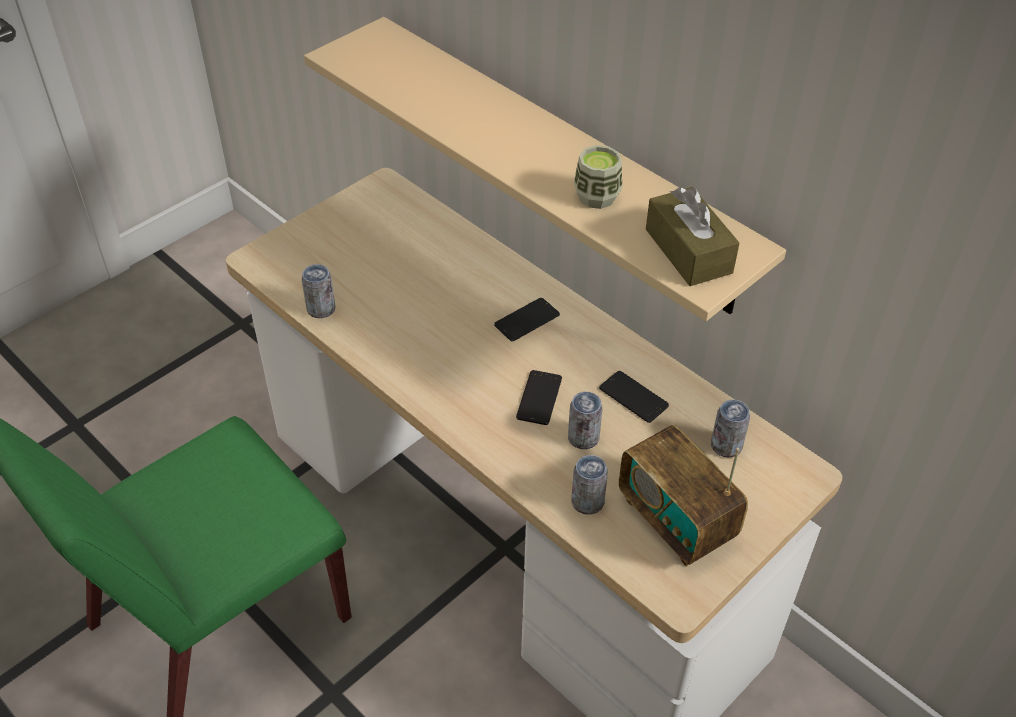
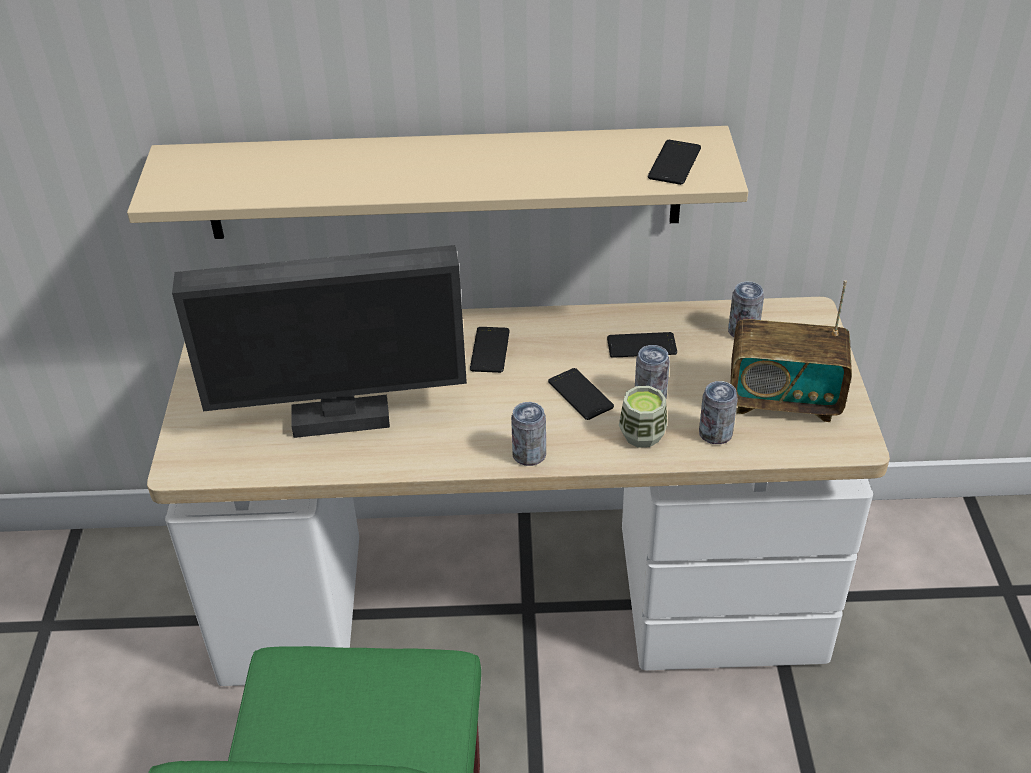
camera: 45 degrees left, 5 degrees down
(321, 309) = (308, 461): can -> can (529, 455)
(375, 296) = (341, 419): none -> monitor
(597, 197) = (557, 168): cup -> cup (642, 435)
(688, 251) = (674, 163): brown tissue box -> phone

